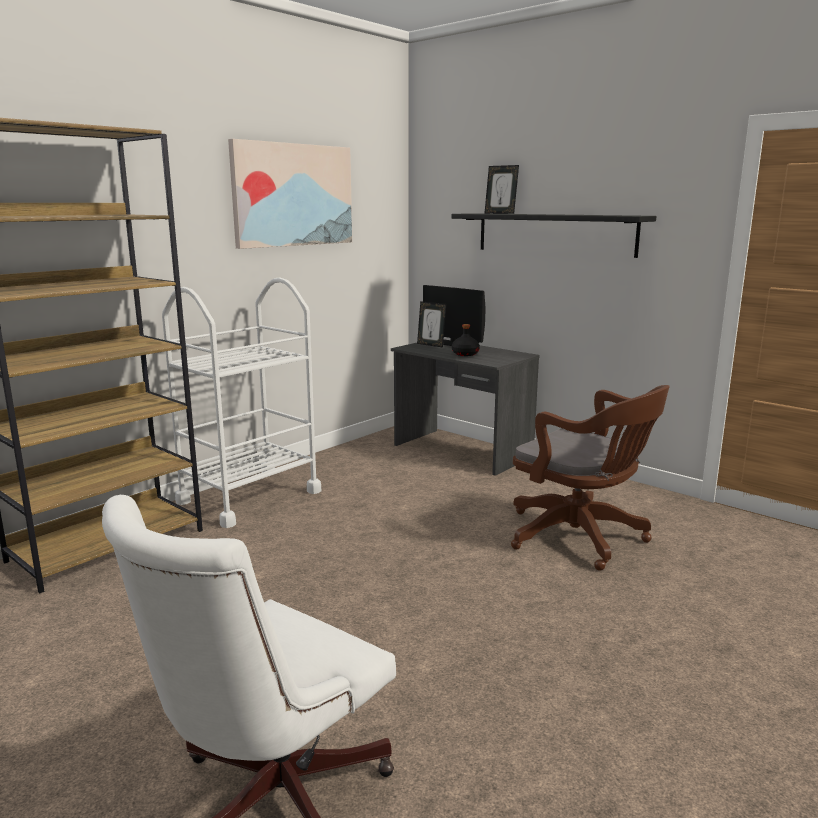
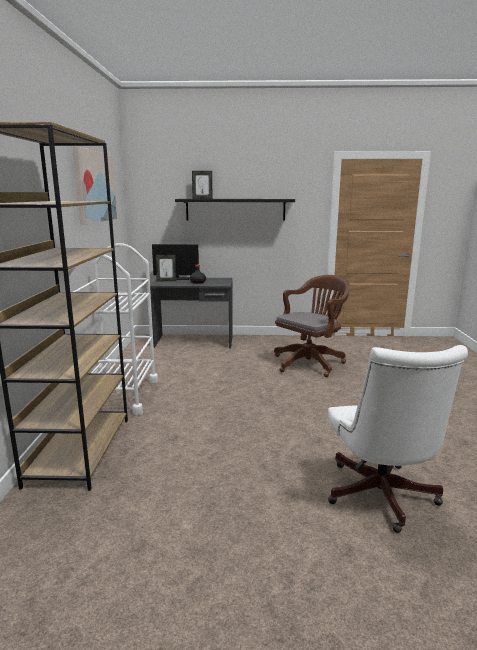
camera: 40 degrees left, 0 degrees up
(581, 538) = (310, 362): brown office chair -> brown office chair turned 45 degrees counterclockwise

